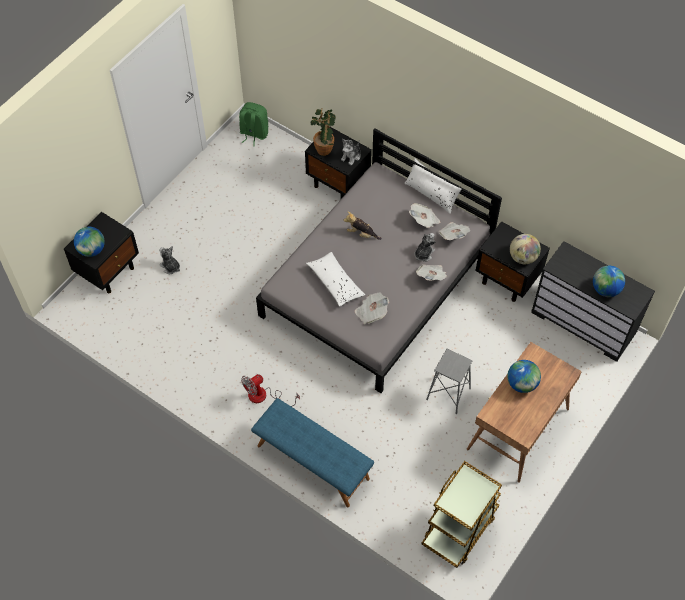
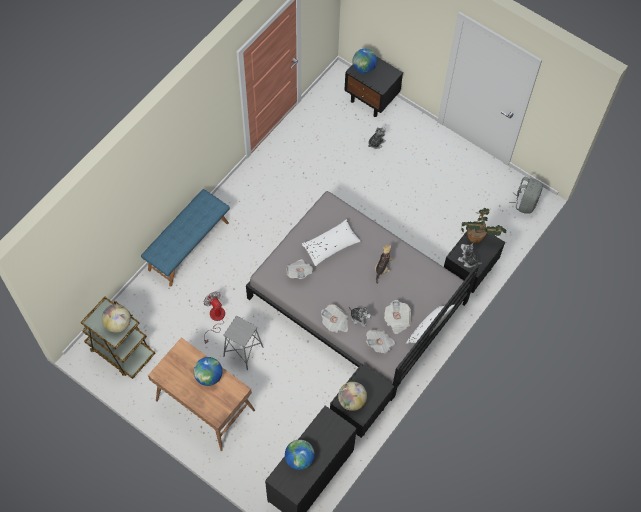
camera: 90 degrees right, 5 degrees up
(253, 134) = (525, 203): green backpack -> grey backpack
(264, 396) = (249, 212): fan -> fan (215, 319)
(467, 486) = (118, 324): none -> globe

